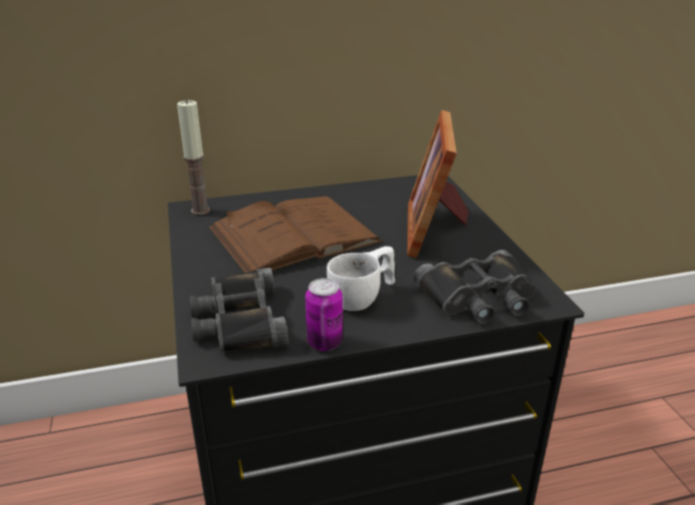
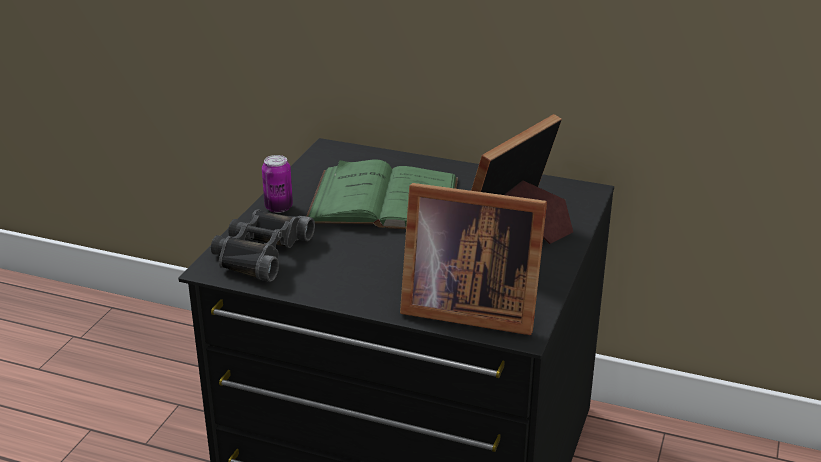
camera: 35 degrees right, 0 degrees up
(200, 210) = (335, 153): candle -> none
(293, 235) = (384, 200): brown book -> green book
(325, 342) = (300, 291): can -> can (278, 207)
(363, 297) = (372, 270): white cup -> none
(479, 297) = (466, 307): black binoculars -> picture frame

